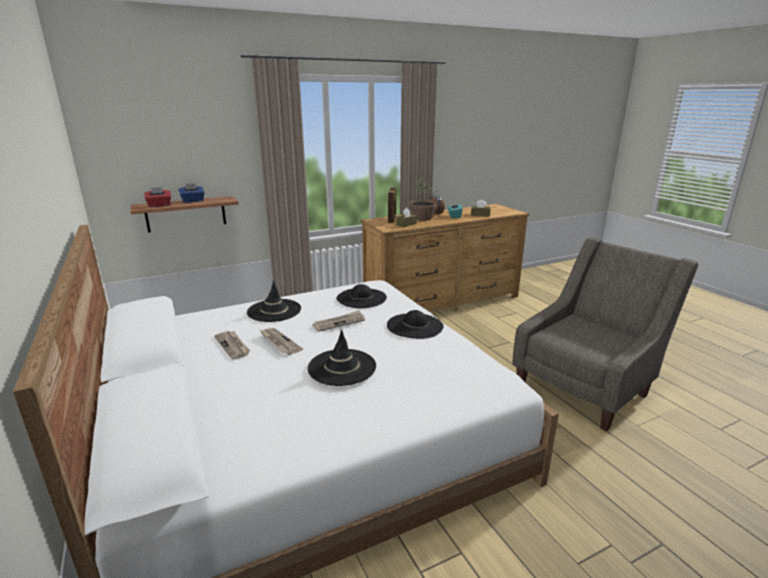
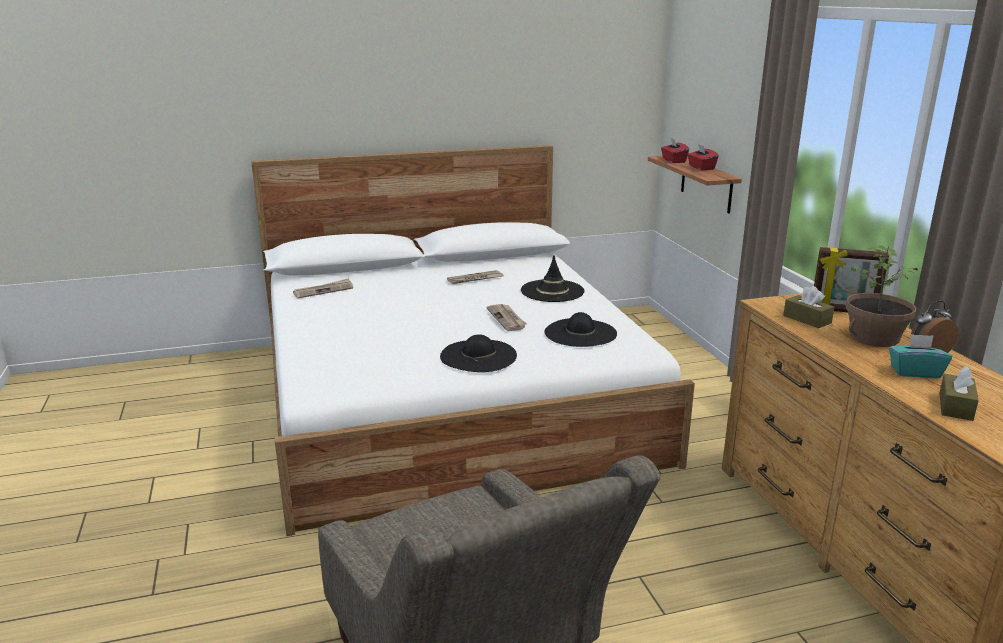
camera: 100 degrees right, 0 degrees up
(193, 201) = (701, 168): blue tissue box -> red tissue box
(279, 342) = (469, 293): newspaper -> newspaper (324, 290)
(342, 367) = (397, 313): black hat -> none

